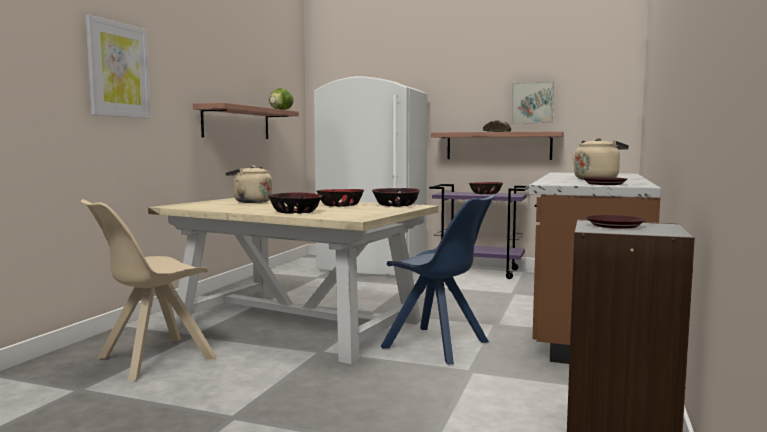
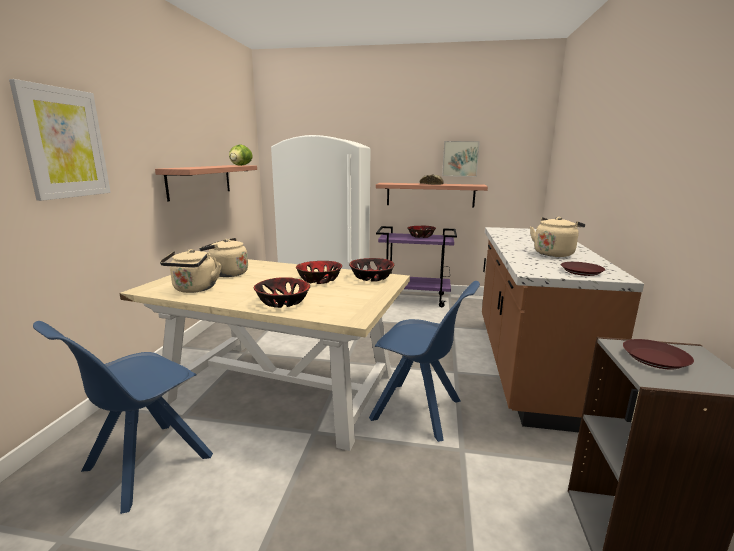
camera: 10 degrees left, 10 degrees up
(153, 359) = (145, 465): beige chair -> blue chair
(216, 206) = (194, 289): none -> beige kettle

